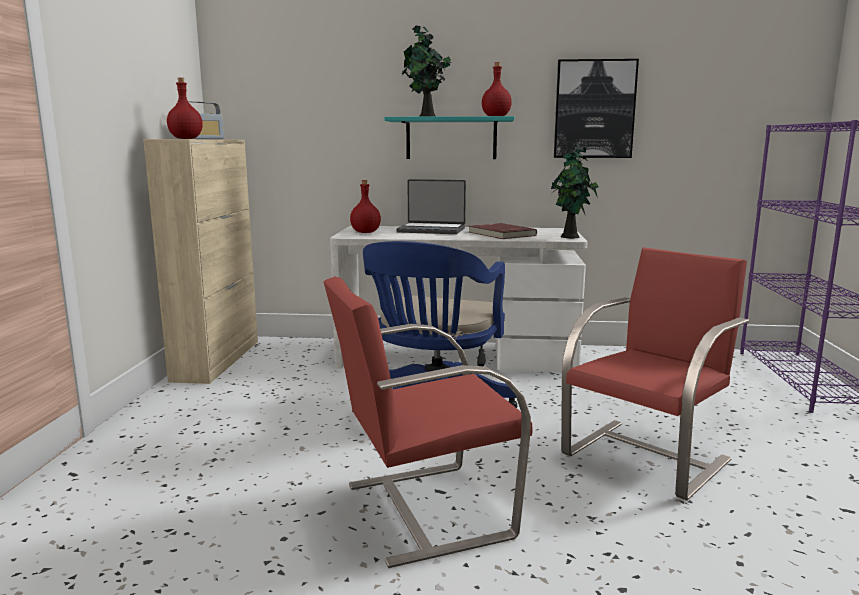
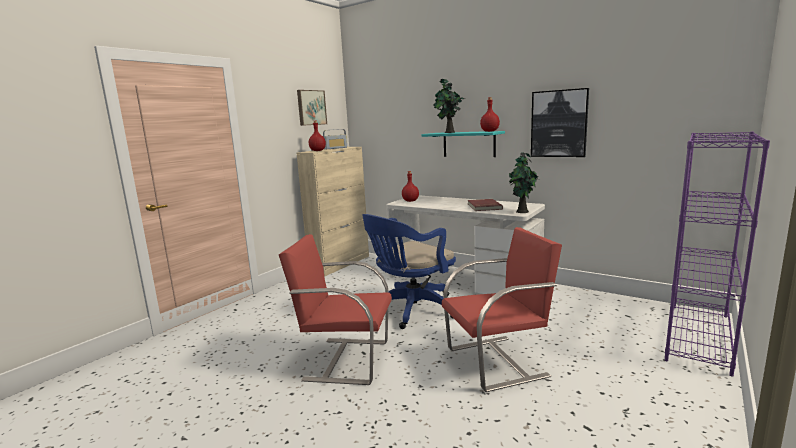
camera: 30 degrees right, 0 degrees up
(156, 54) = (311, 107): none -> picture
(432, 230) = (450, 201): laptop -> none

